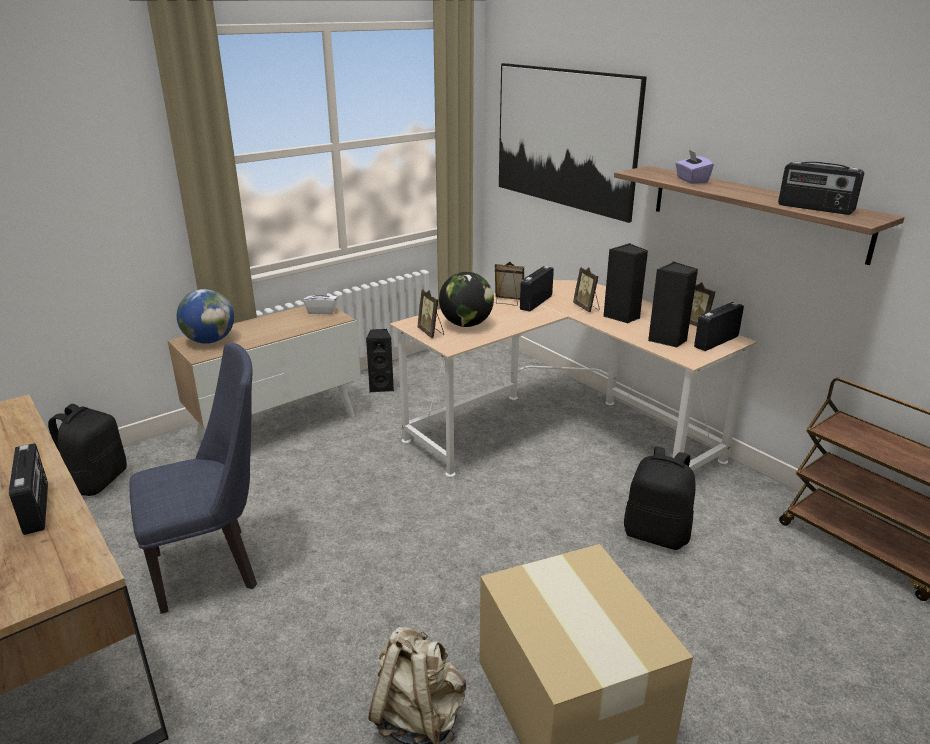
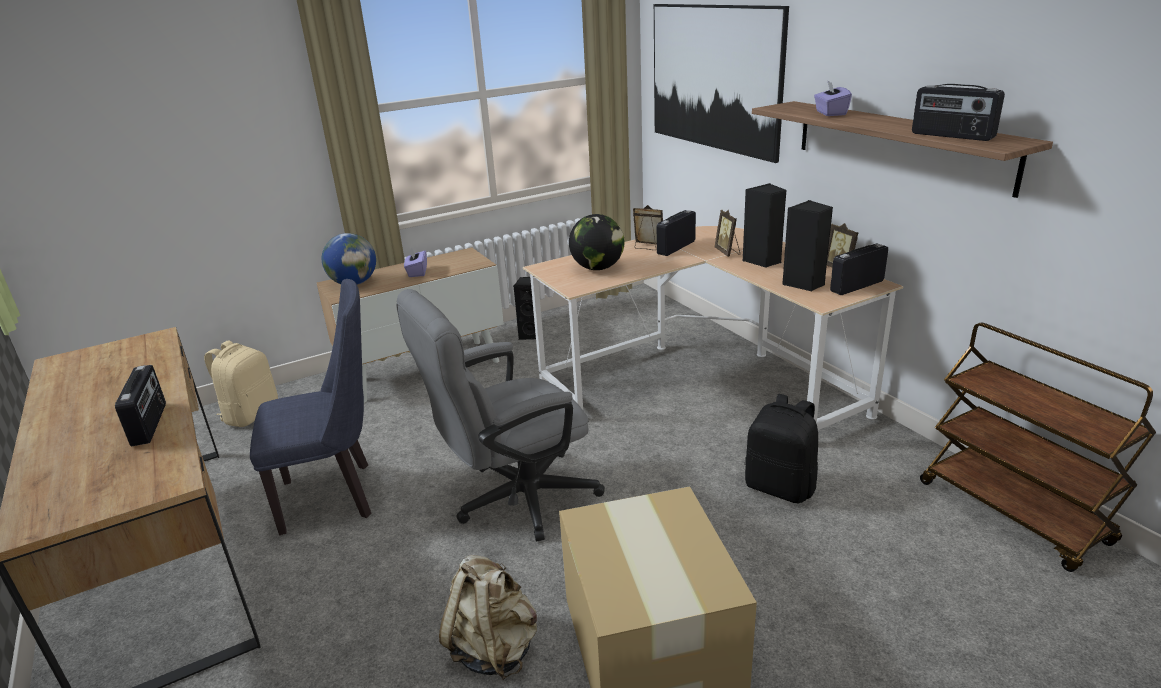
camera: 10 degrees right, 0 degrees up
(97, 481) = (250, 414): black backpack -> beige backpack
(274, 328) = (417, 272): none -> purple tissue box
(322, 311) = (466, 257): white tissue box -> none
(403, 561) = (514, 500): none -> grey office chair
(431, 333) = (560, 276): picture frame -> none

